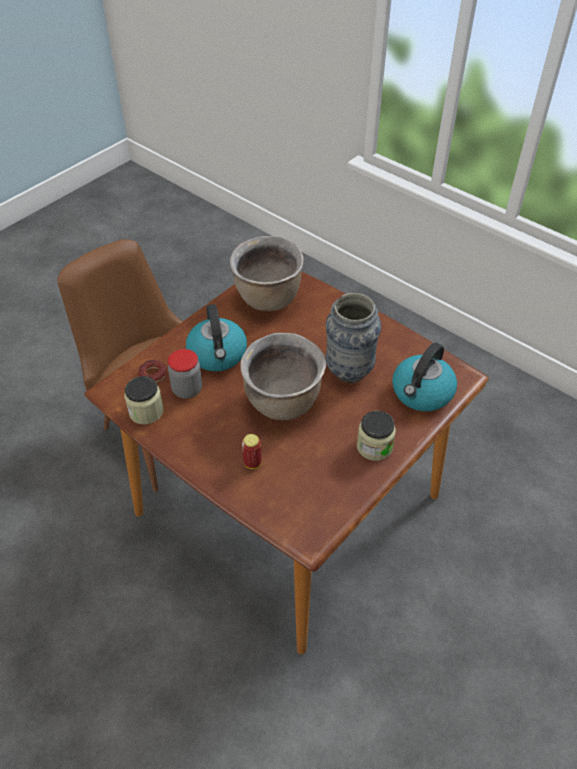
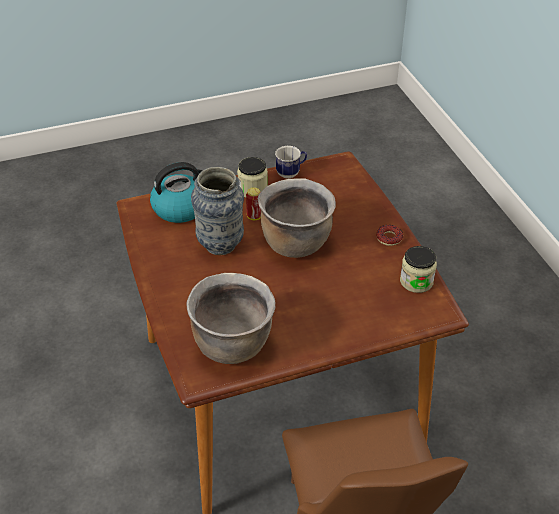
camera: 150 degrees left, 5 degrees down
(153, 374) = (395, 312): donut -> donut (389, 238)
(187, 389) = (370, 285): jar -> none
(218, 355) = (324, 306): kettle -> none
(252, 463) = (350, 213): can -> can (254, 217)
(353, 491) = (291, 173): none -> mug

